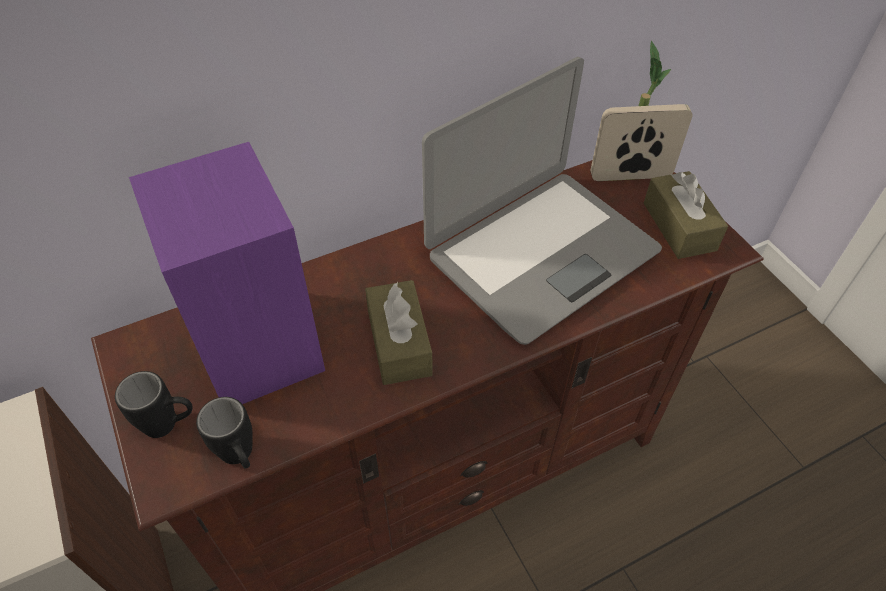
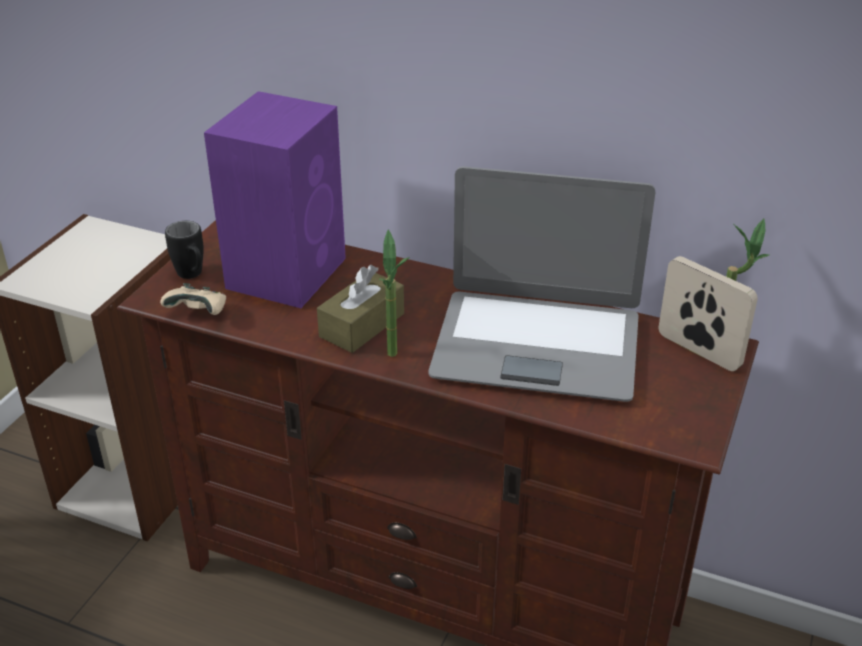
camera: 50 degrees right, 15 degrees down
(241, 458) = (199, 313): black mug -> beige game controller
(471, 351) = (395, 359): none -> potted plant
(679, 226) = (679, 404): brown tissue box -> none

